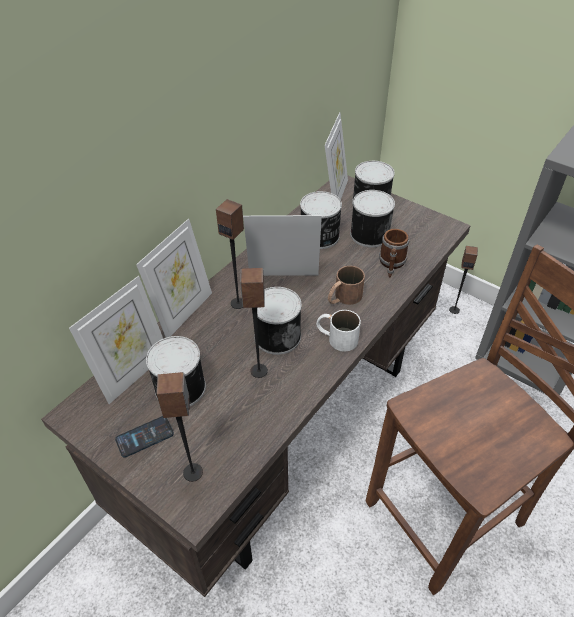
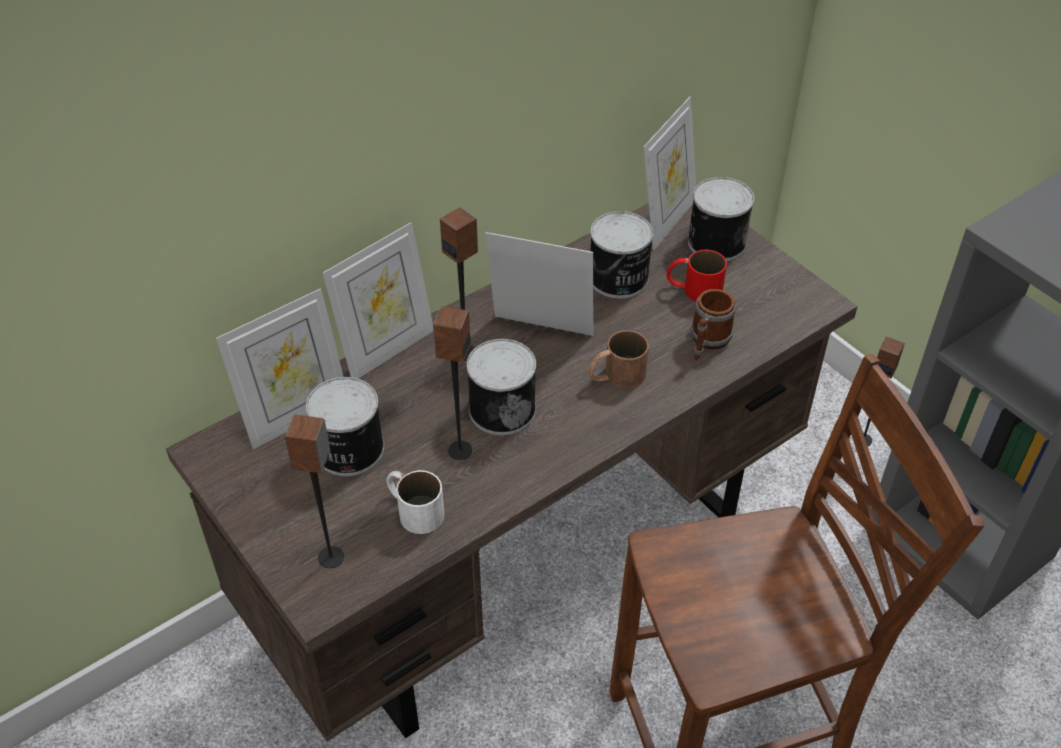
camera: 15 degrees right, 0 degrees up
(145, 437) = (285, 500): phone -> none
(336, 337) = (583, 429): white mug -> white mug (413, 509)
(369, 234) = (693, 289): can -> red mug

